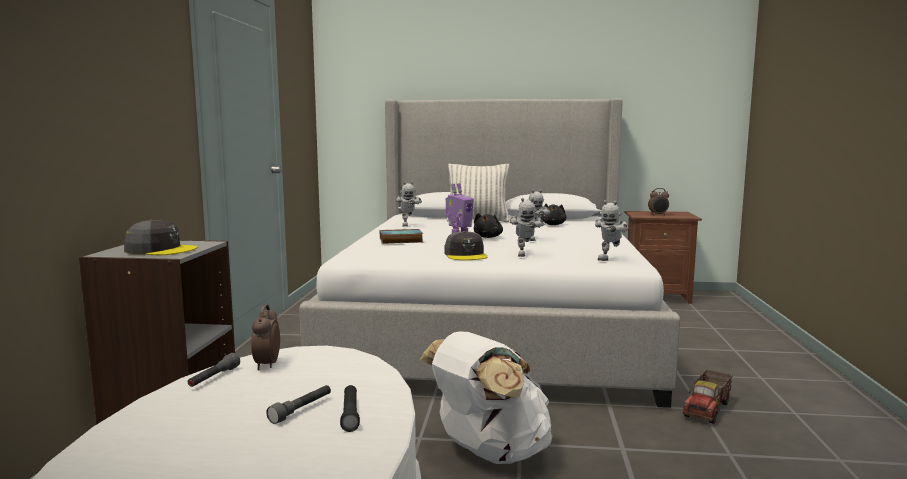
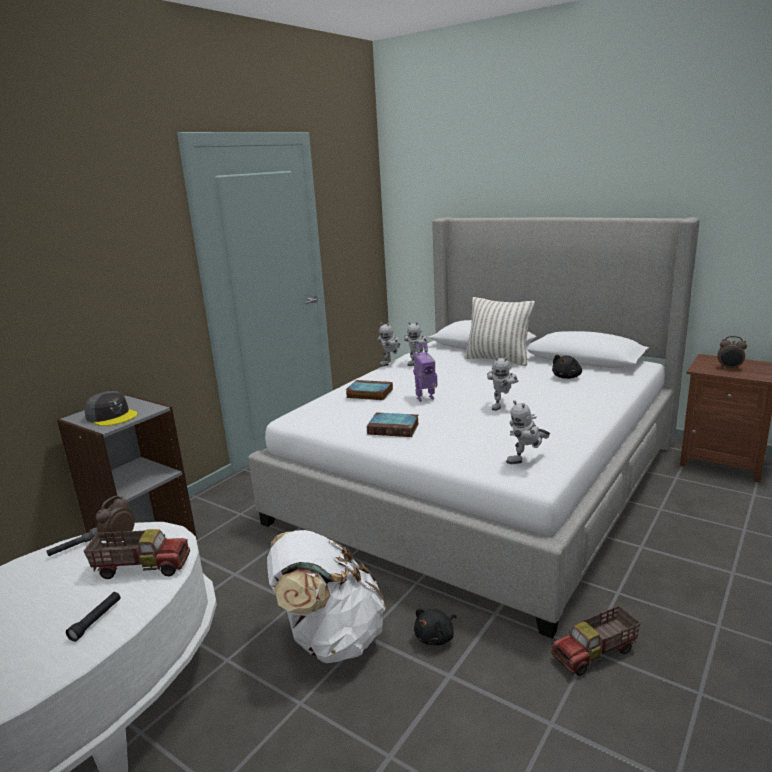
camera: 30 degrees right, 10 degrees up
(301, 410) = (77, 604): grey flashlight -> none
(333, 375) = (142, 567): none -> toy truck
(466, 255) = (394, 428): grey cap -> book
(488, 237) = (461, 396): black plush toy -> black plush toy (436, 637)
(524, 255) = (451, 436): toy robot -> toy robot (391, 364)

